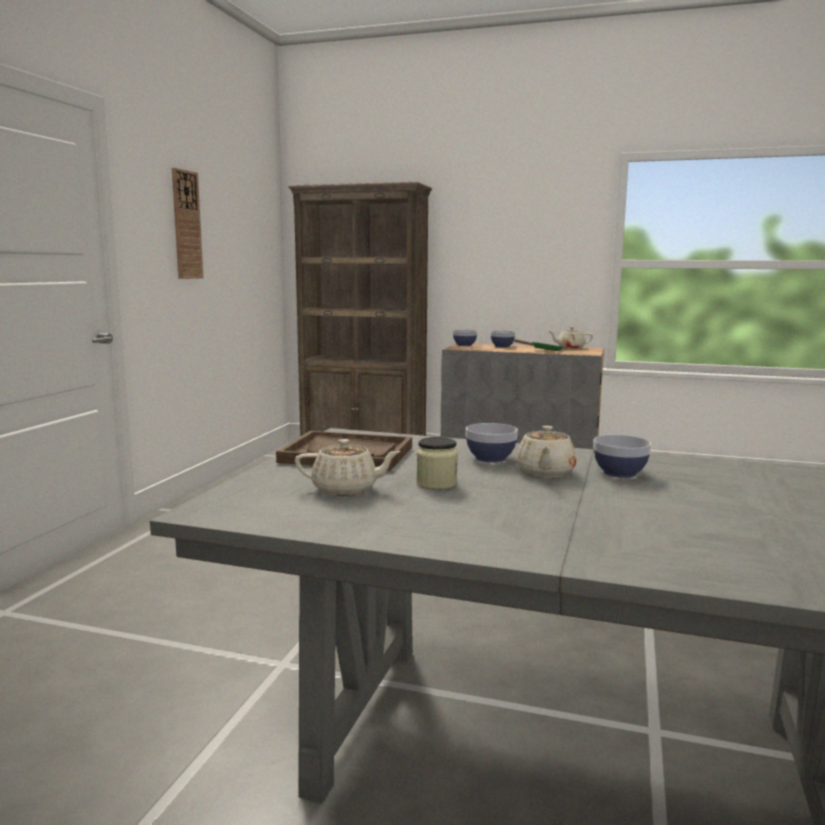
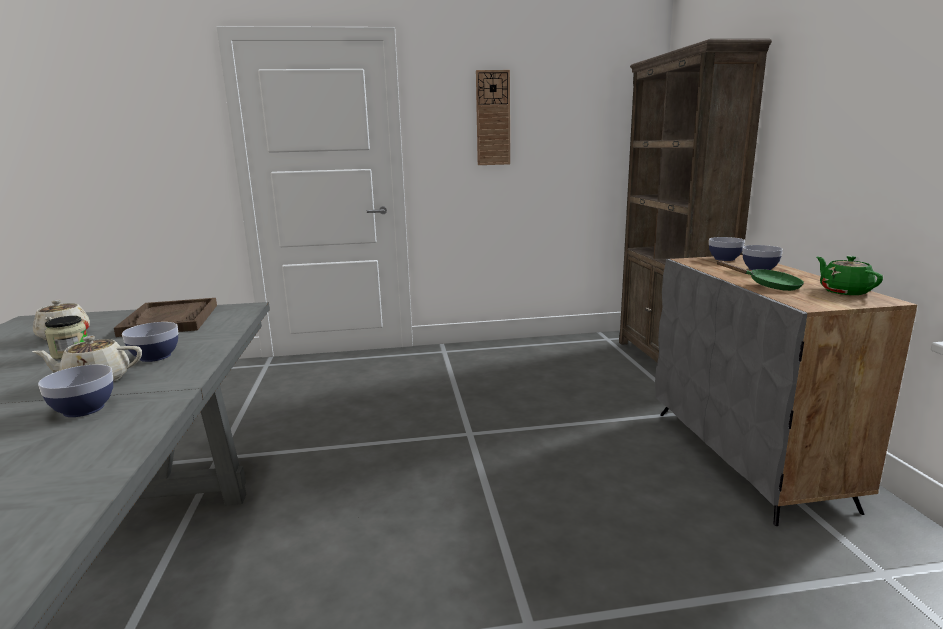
camera: 65 degrees right, 5 degrees up
(570, 348) = (844, 291): beige teapot -> green teapot

